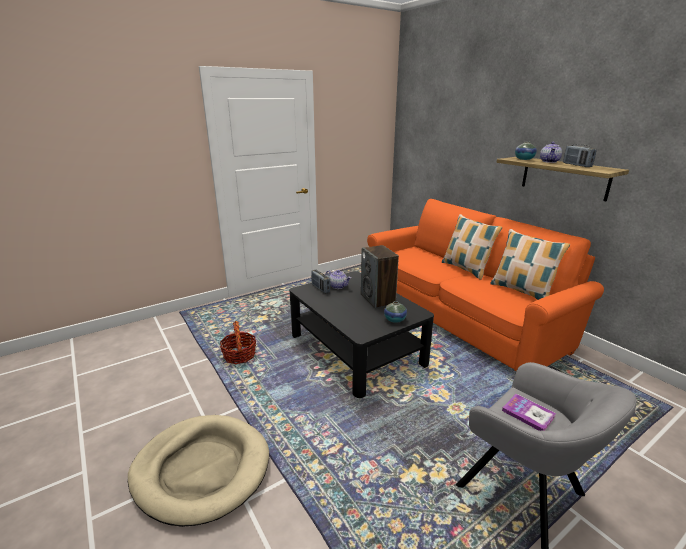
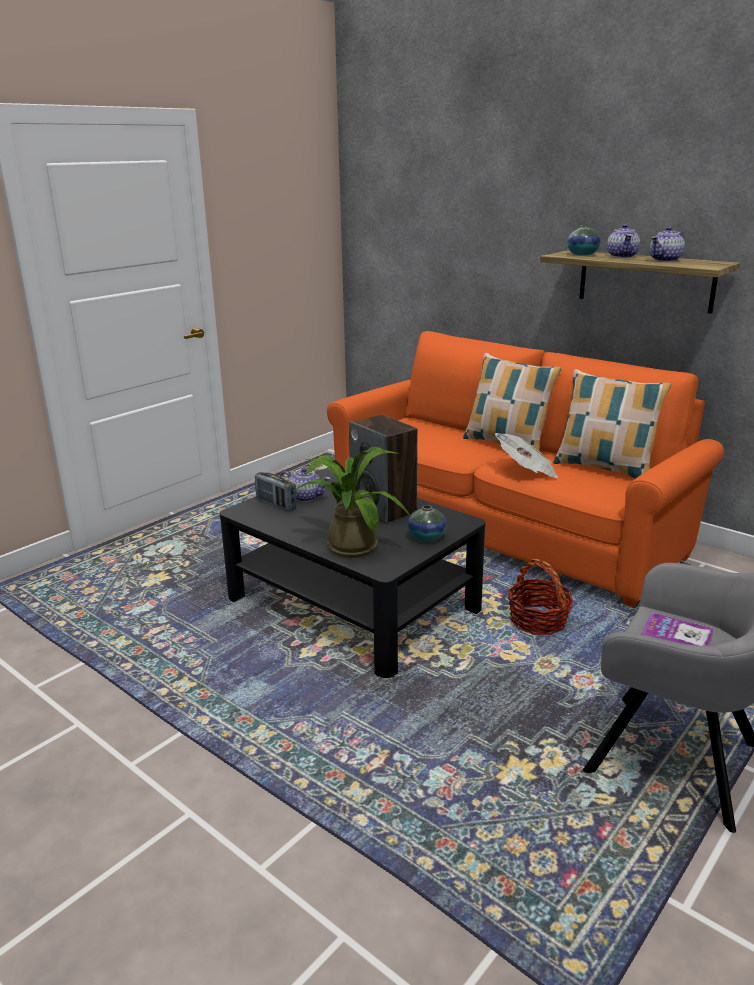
camera: 15 degrees left, 0 degrees up
(202, 469) = (160, 840): beige dog bed -> none
(239, 355) = (144, 647): basket -> basket (538, 621)
(349, 318) = (349, 545): none -> potted plant
(471, 287) = (526, 471): none -> newspaper
(576, 165) = (665, 260): radio -> teapot

